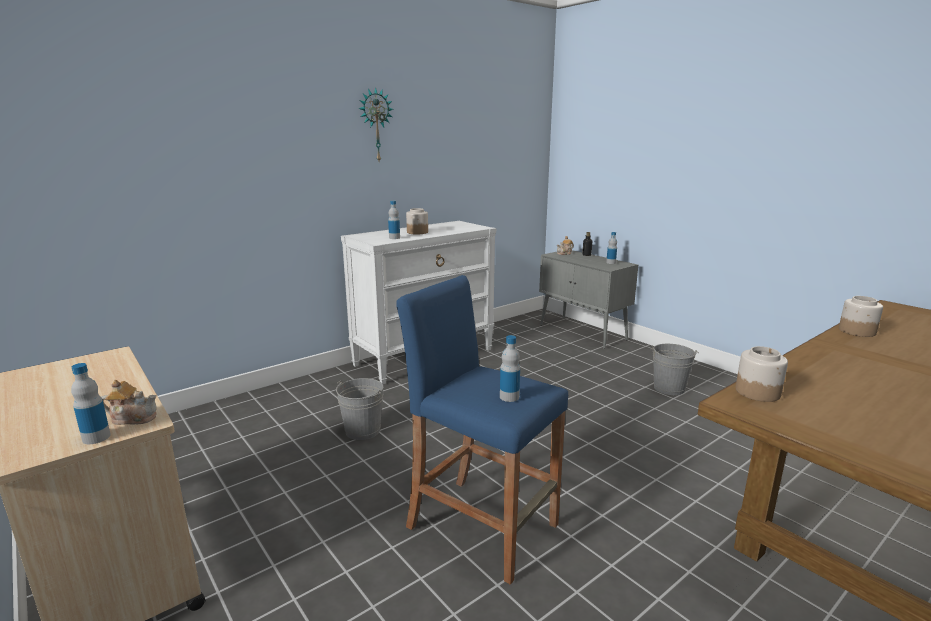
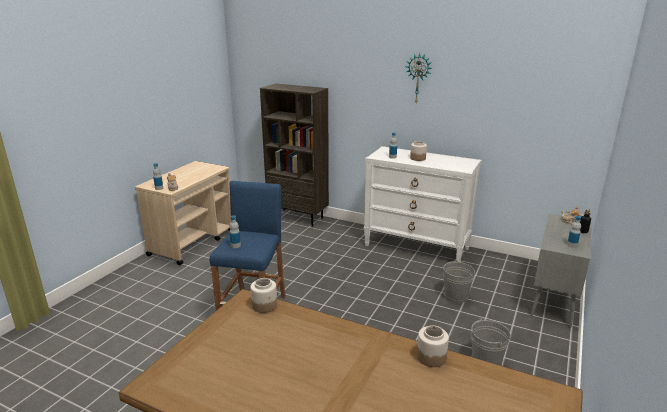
camera: 65 degrees right, 5 degrees up
(220, 412) = (298, 217): none -> brown bookcase
(362, 430) = (311, 256): grey bucket -> grey bucket (455, 296)

